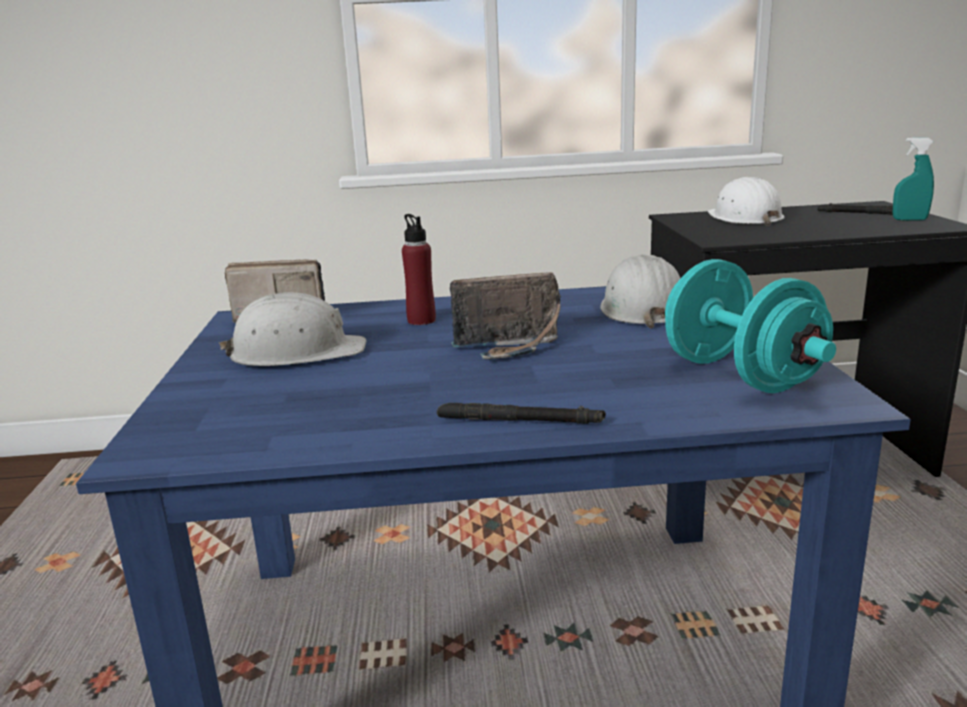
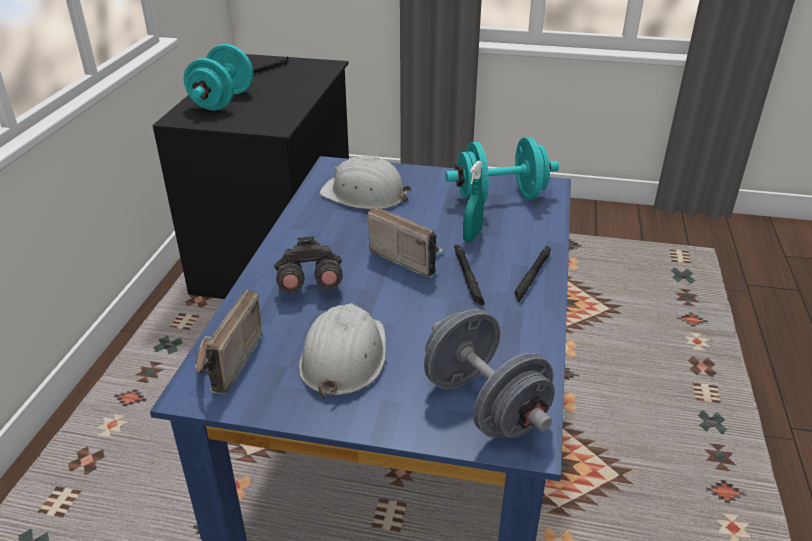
camera: 75 degrees left, 15 degrees up
(213, 425) = (484, 405): none -> grey dumbbell
(421, 320) = (309, 285): red bottle -> grey binoculars
(487, 383) = (468, 277): none -> black flashlight
(511, 348) = (407, 257): radio -> radio turned 60 degrees counterclockwise
(744, 218) = (222, 101): white hard hat -> turquoise dumbbell
(909, 220) = (301, 66): turquoise spray bottle -> turquoise spray bottle (472, 236)

